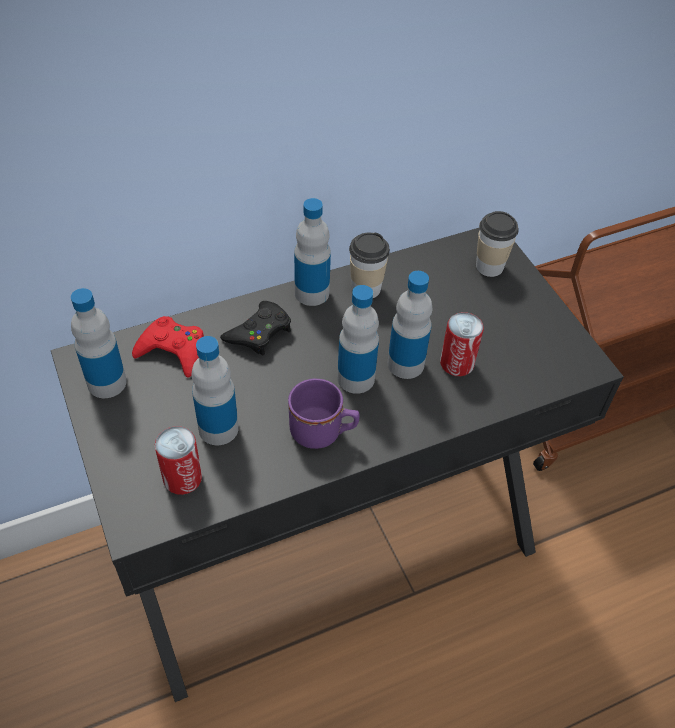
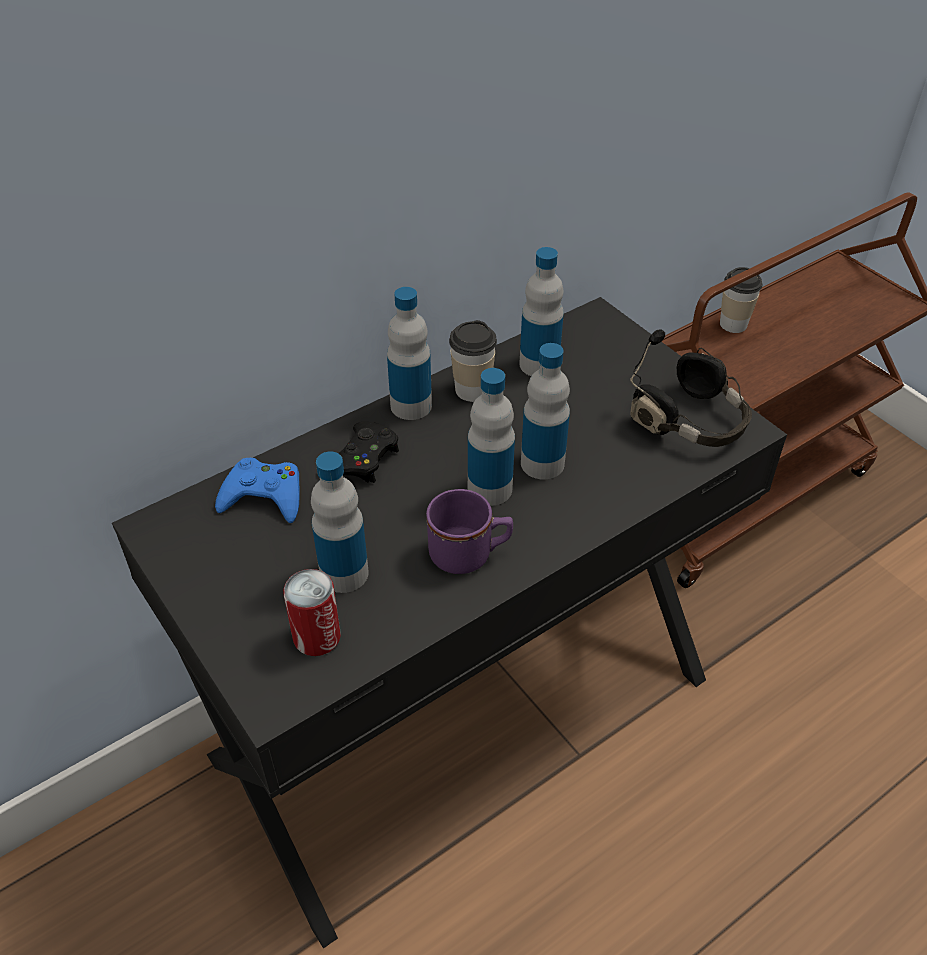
camera: 10 degrees left, 5 degrees down
(107, 383) = (193, 547): bottle -> bottle (539, 364)
(173, 350) = (264, 496): red game controller -> blue game controller
(457, 363) = (600, 452): can -> none
(489, 266) = (604, 344): cup -> cup (733, 324)
(543, 350) = (691, 422): none -> black headphones

